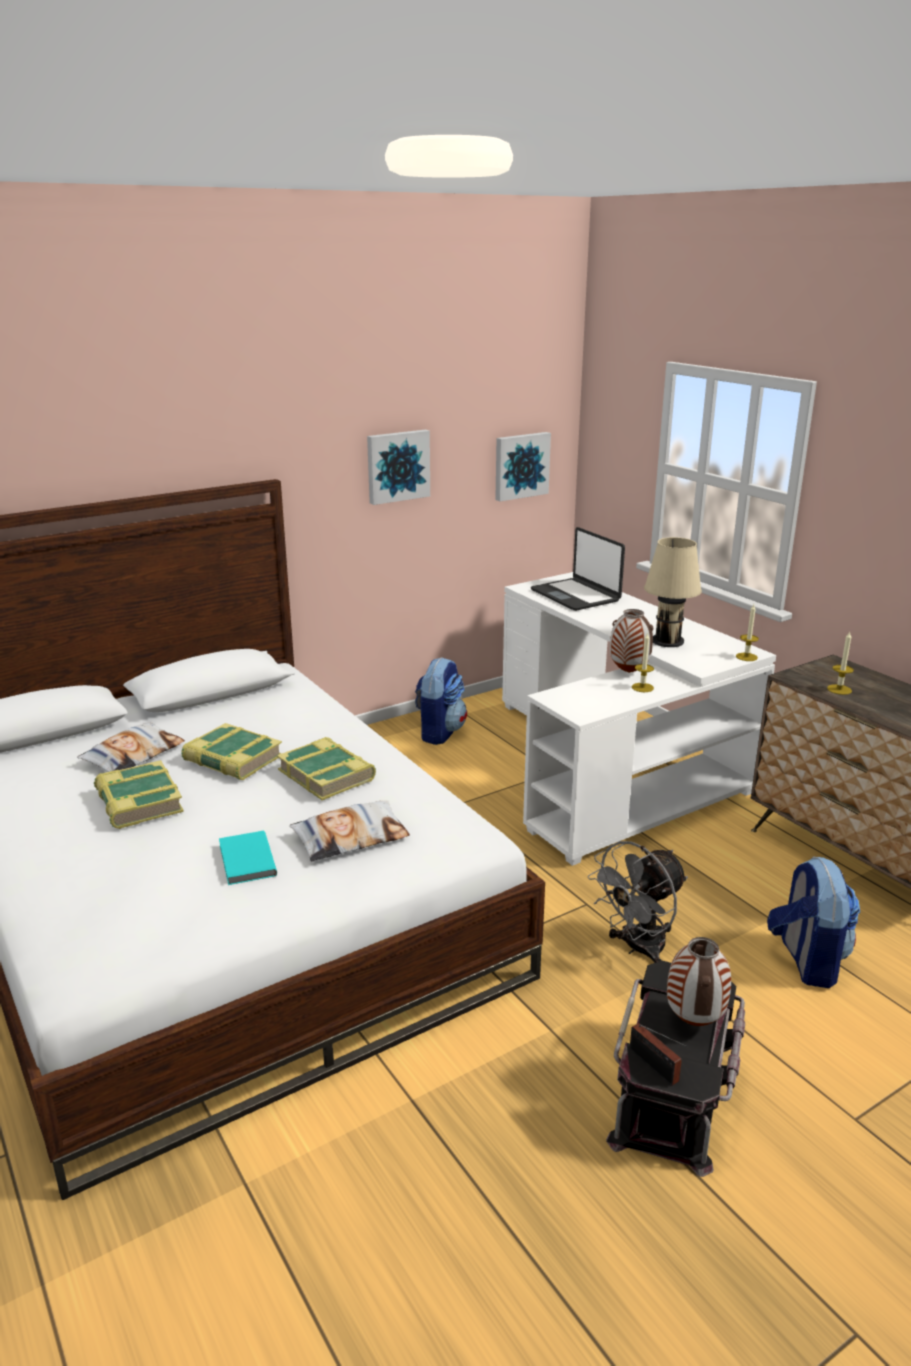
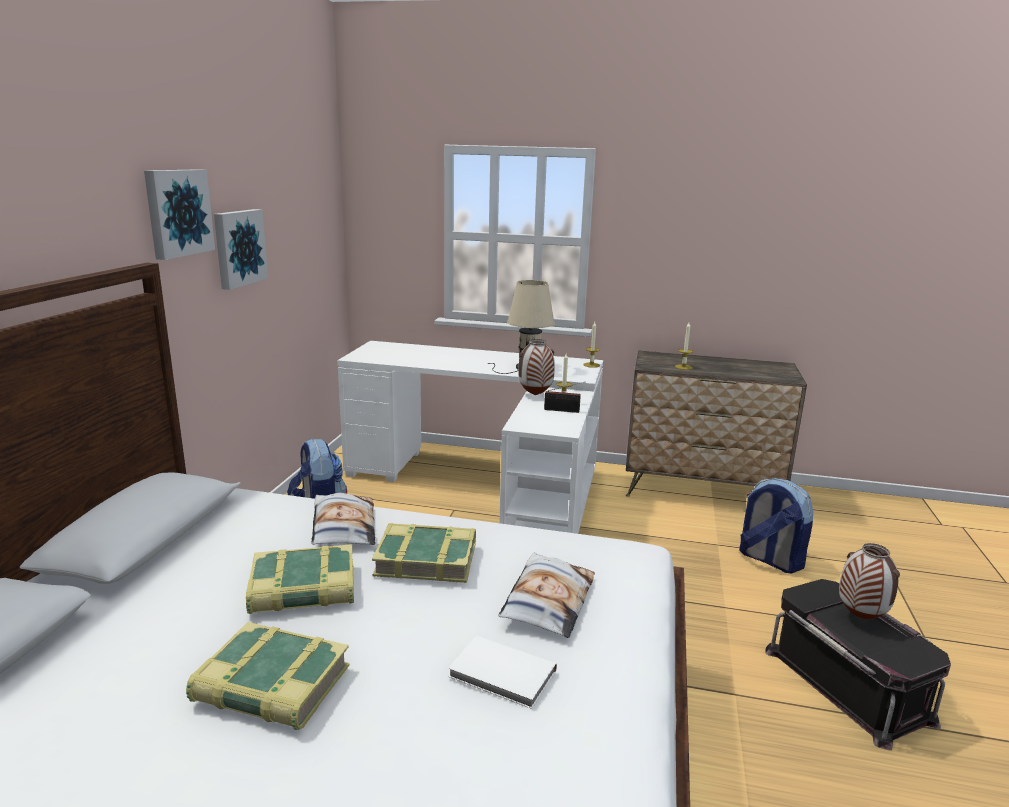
camera: 45 degrees left, 5 degrees down
(133, 755) = (160, 641): pillow -> pillow (343, 527)
(245, 861) = (502, 675): turquoise book -> white book
(520, 465) = (315, 247): picture -> picture (177, 212)
(576, 595) = (407, 354): laptop -> none
(637, 948) = (689, 604): grey fan -> none
(655, 1067) = (903, 660): radio -> radio (563, 410)

